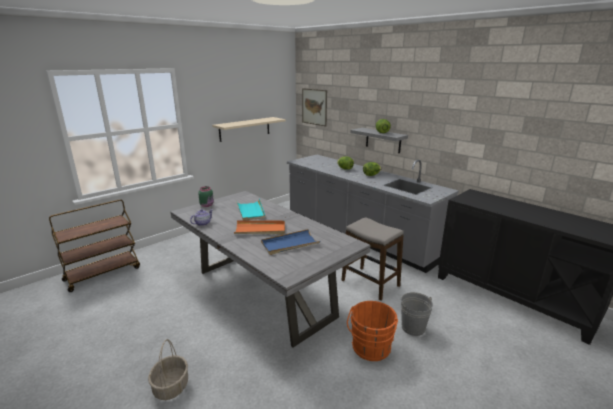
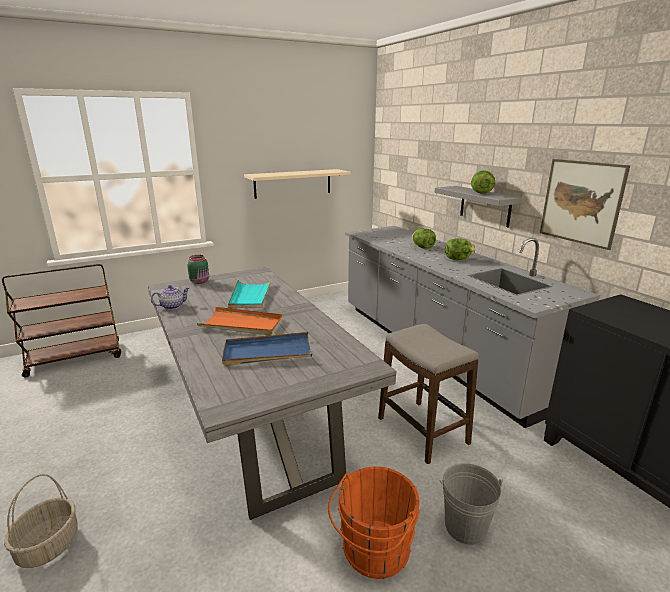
camera: 15 degrees right, 0 degrees up
(314, 107) = (396, 156): picture -> picture (581, 202)

